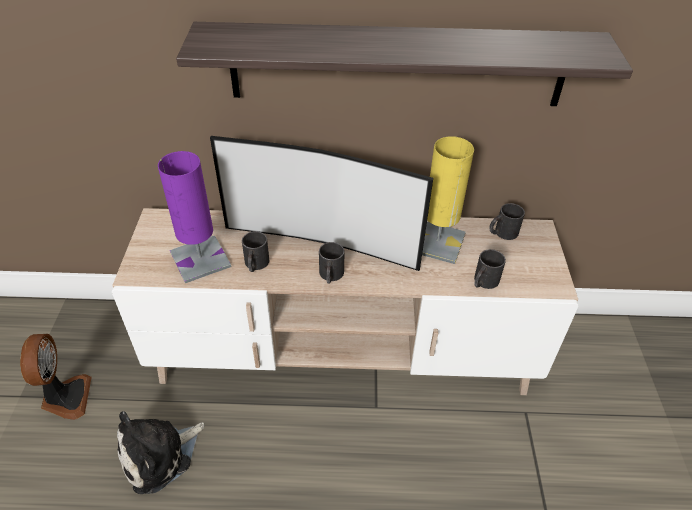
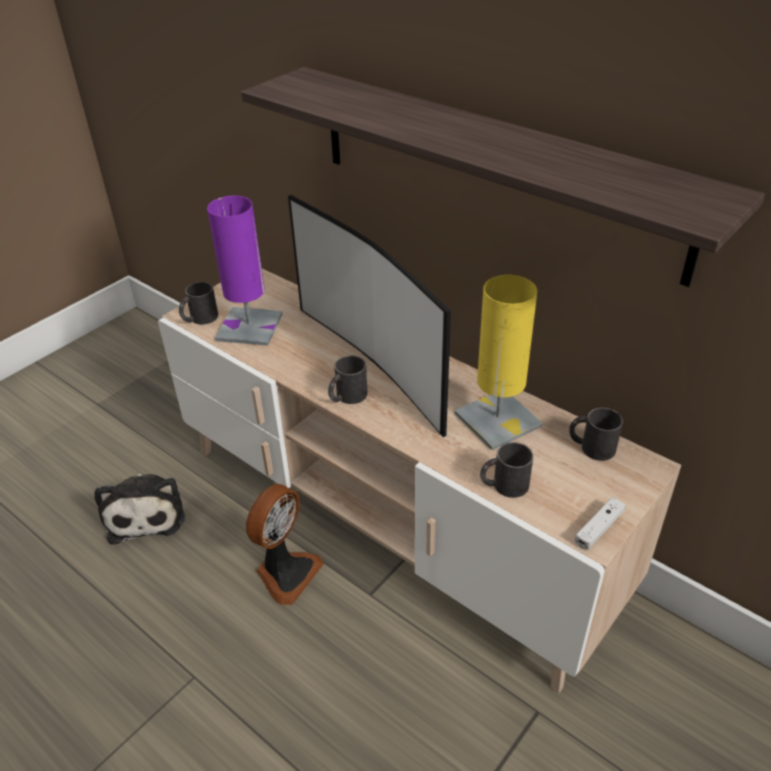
camera: 40 degrees right, 5 degrees down
(66, 397) = (125, 423): fan -> fan (286, 572)
(160, 455) = (146, 513): plush toy -> plush toy turned 105 degrees counterclockwise
(255, 265) = (290, 354): black mug -> black mug (199, 319)
(554, 279) = (599, 528): none -> white game controller

